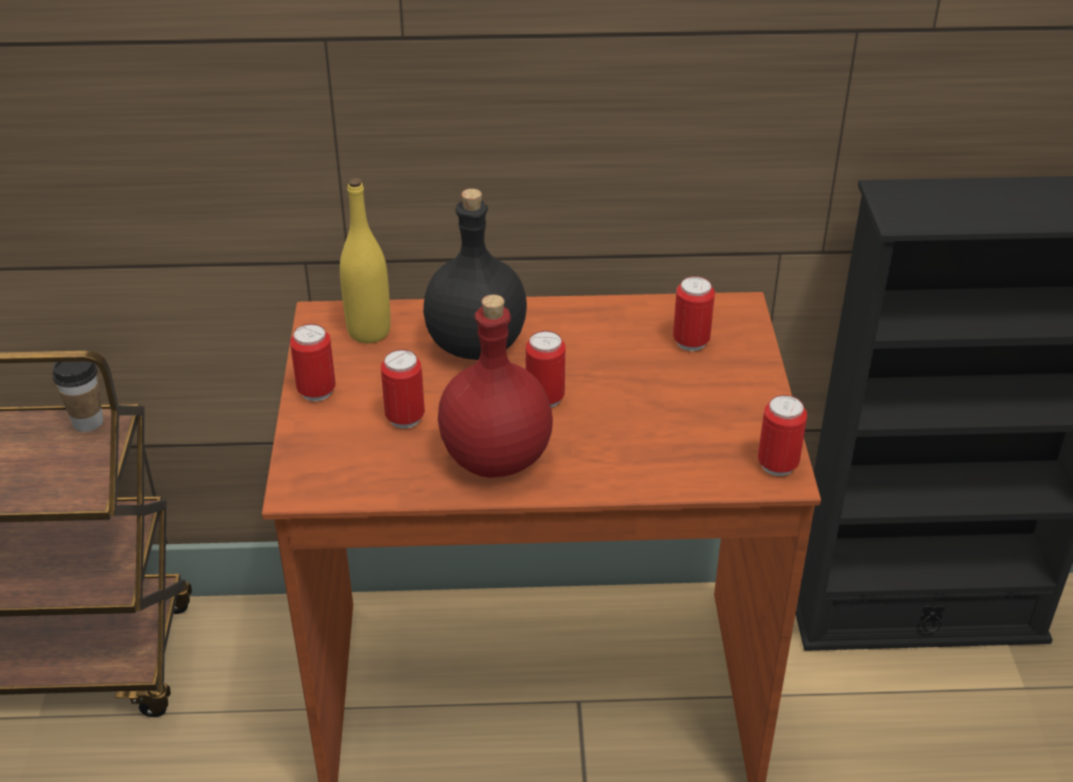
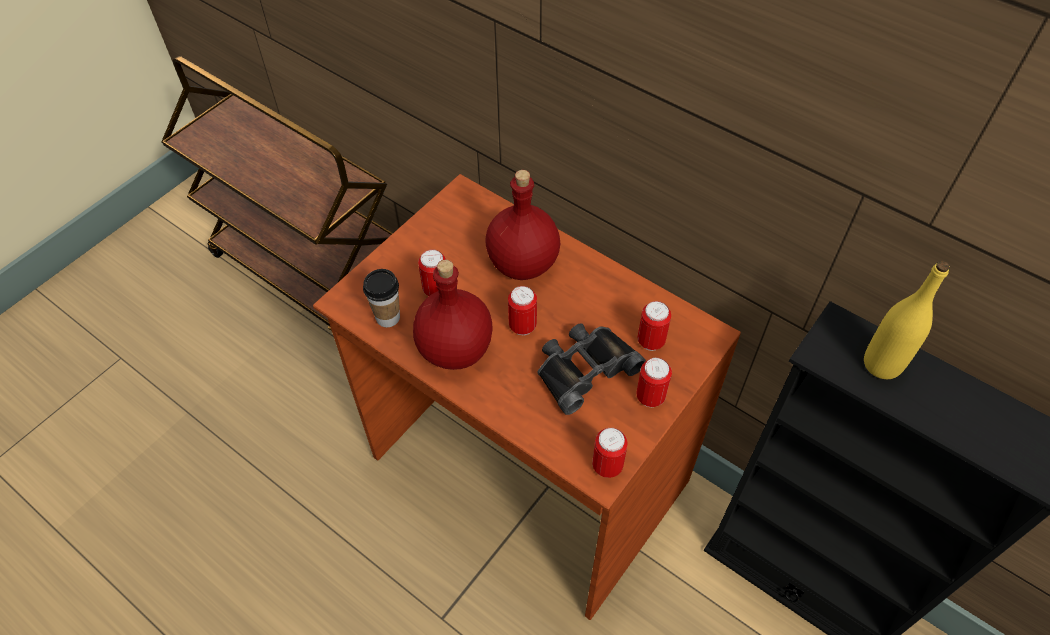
camera: 40 degrees right, 15 degrees up
(88, 422) = (352, 178): cup -> cup (388, 317)
(316, 391) = (410, 242): can -> can (650, 397)
(369, 332) = (475, 218): yellow bottle -> yellow bottle (882, 364)
(477, 344) = (524, 263): black bottle -> red bottle
(654, 399) = (584, 368): none -> black binoculars

